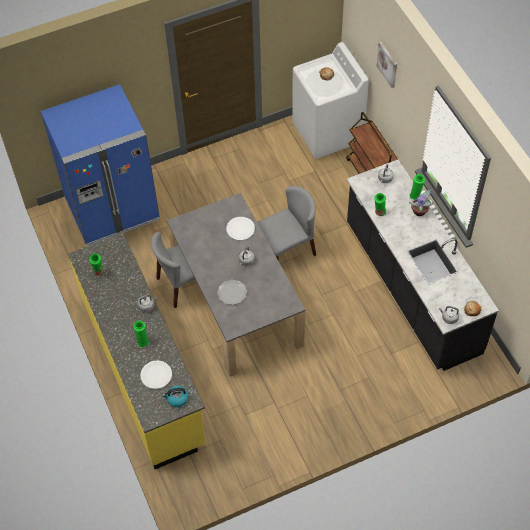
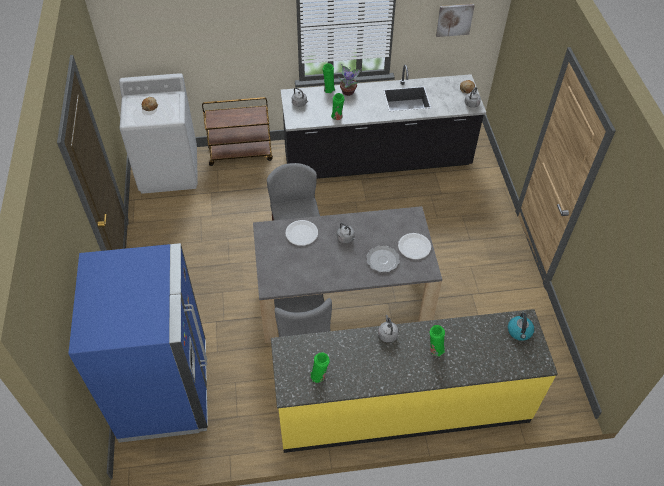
camera: 75 degrees left, 5 degrees down
(156, 375) = (484, 345): white plate -> white plate (414, 247)
(388, 64) = (205, 26): picture -> picture (454, 19)

